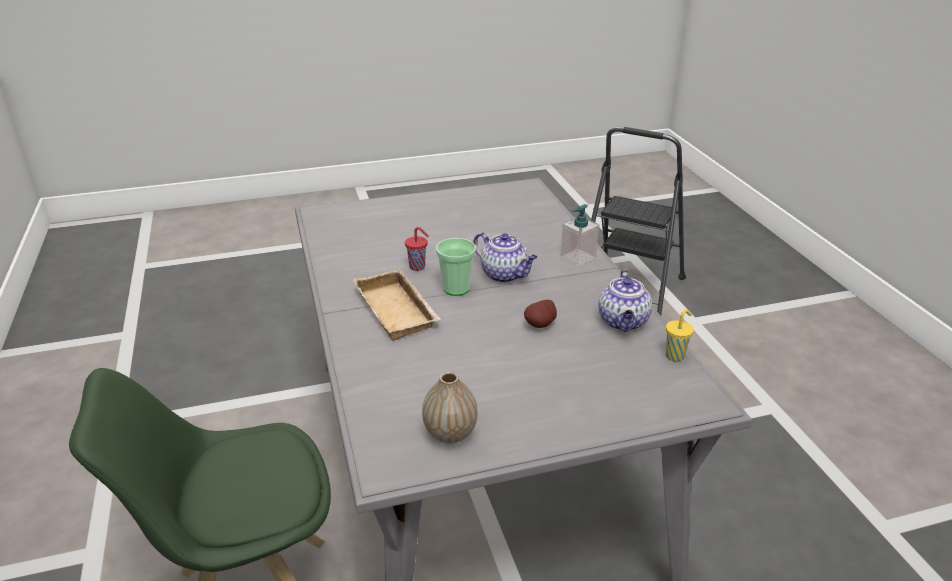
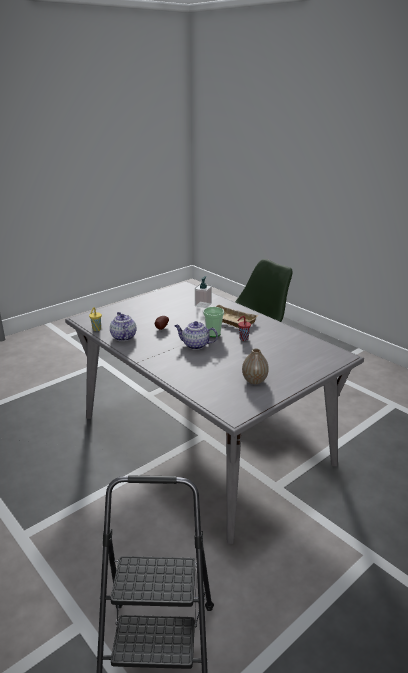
camera: 155 degrees right, 5 degrees down
(450, 434) = (172, 294): vase -> vase (254, 380)
(578, 257) = (161, 364): soap dispenser -> soap dispenser (203, 304)

